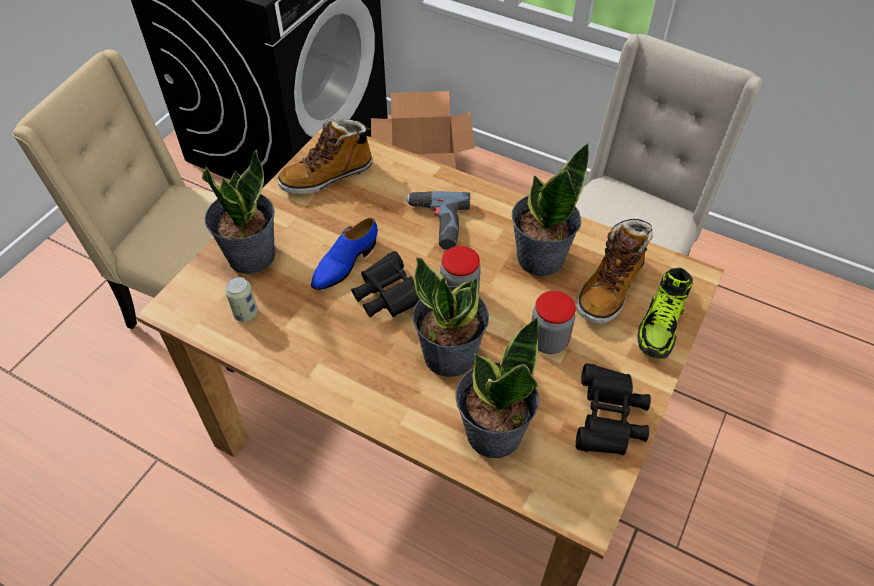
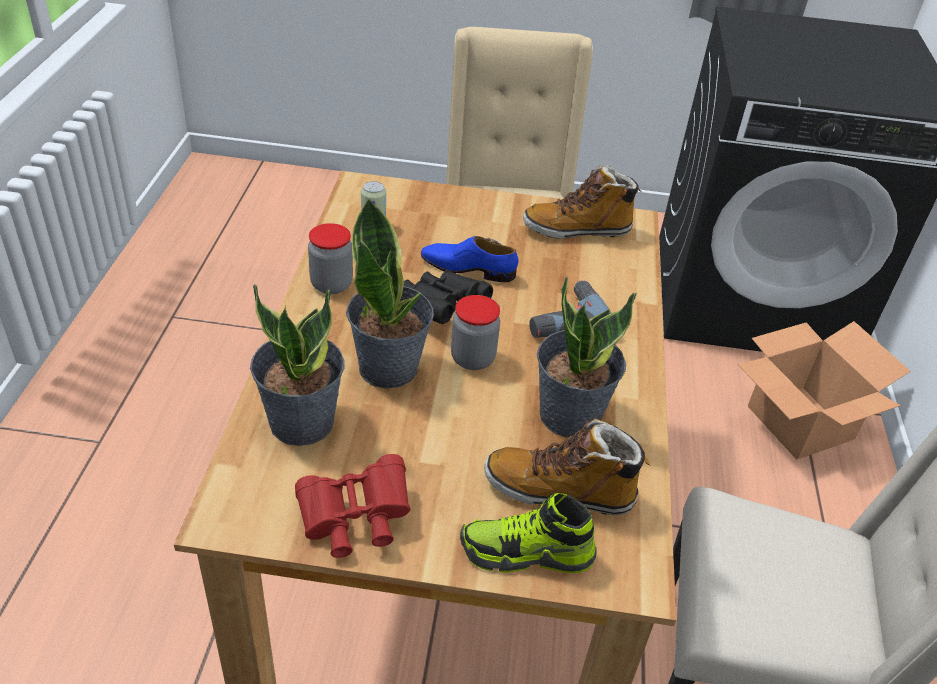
camera: 65 degrees right, 10 degrees down
(250, 255) = (442, 210): potted plant -> none
(327, 176) = (577, 229): boot -> boot turned 45 degrees counterclockwise
(548, 341) = (446, 445): jar -> jar (331, 284)
(608, 420) = (354, 520): black binoculars -> red binoculars

